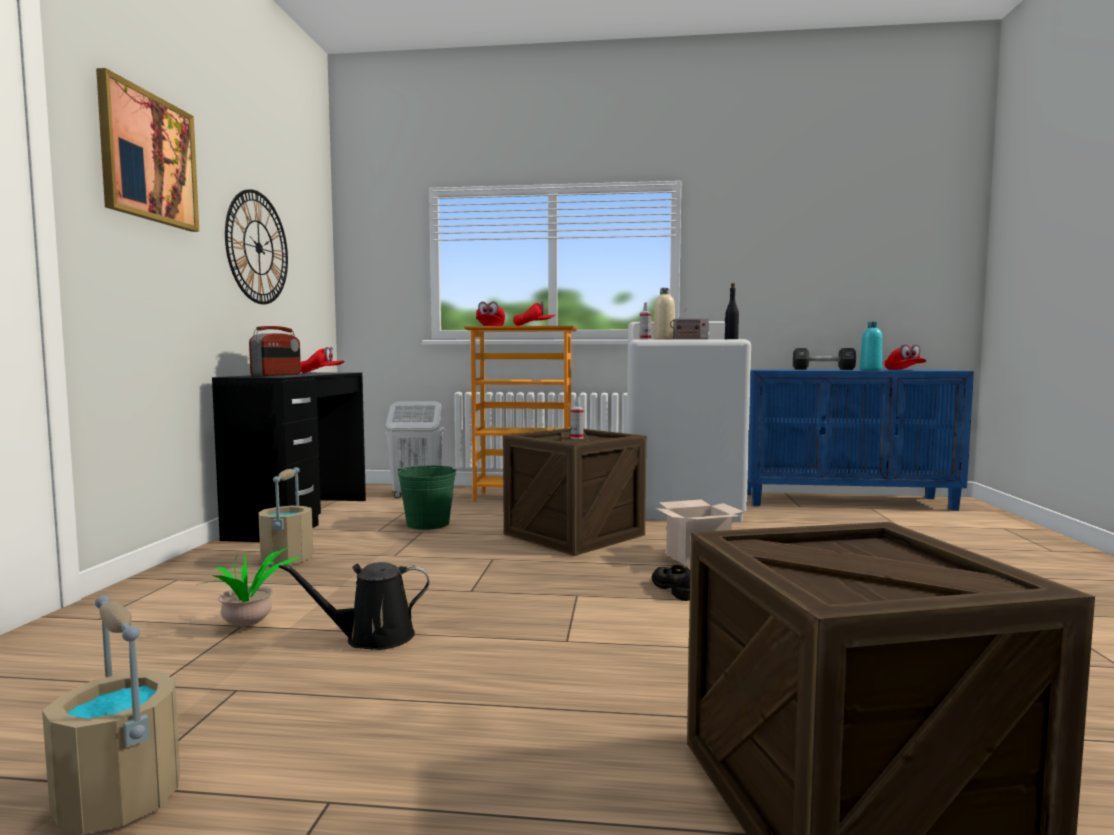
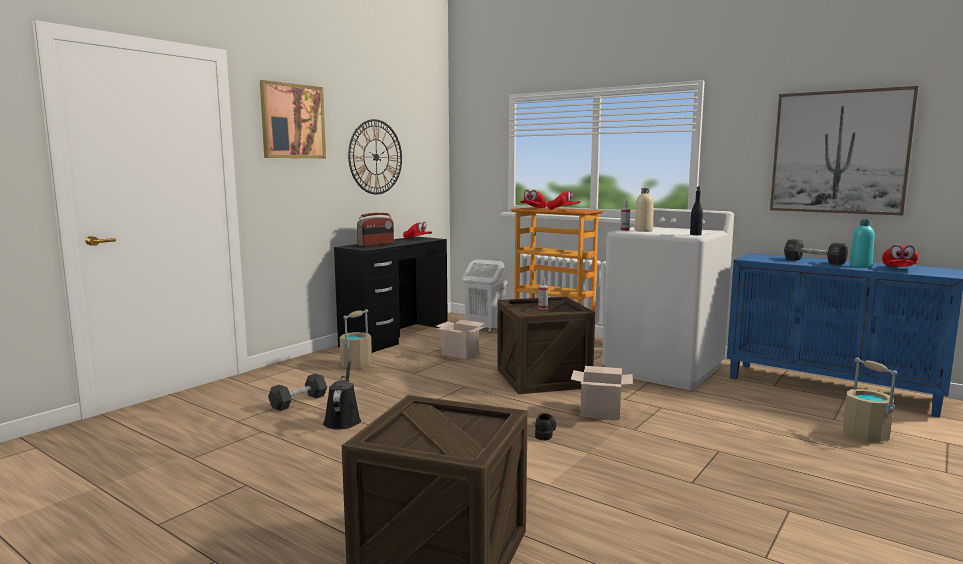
camera: 30 degrees right, 5 degrees up
(120, 799) = (186, 462): beige bucket -> beige bucket (865, 435)
(250, 627) = (298, 401): potted plant -> black dumbbell
(372, 638) = (343, 420): black watering can -> black watering can turned 75 degrees clockwise
(428, 524) = (461, 354): green bucket -> cardboard box
(688, 339) = (655, 233): radio -> none
(824, 260) = (839, 152): none -> picture

